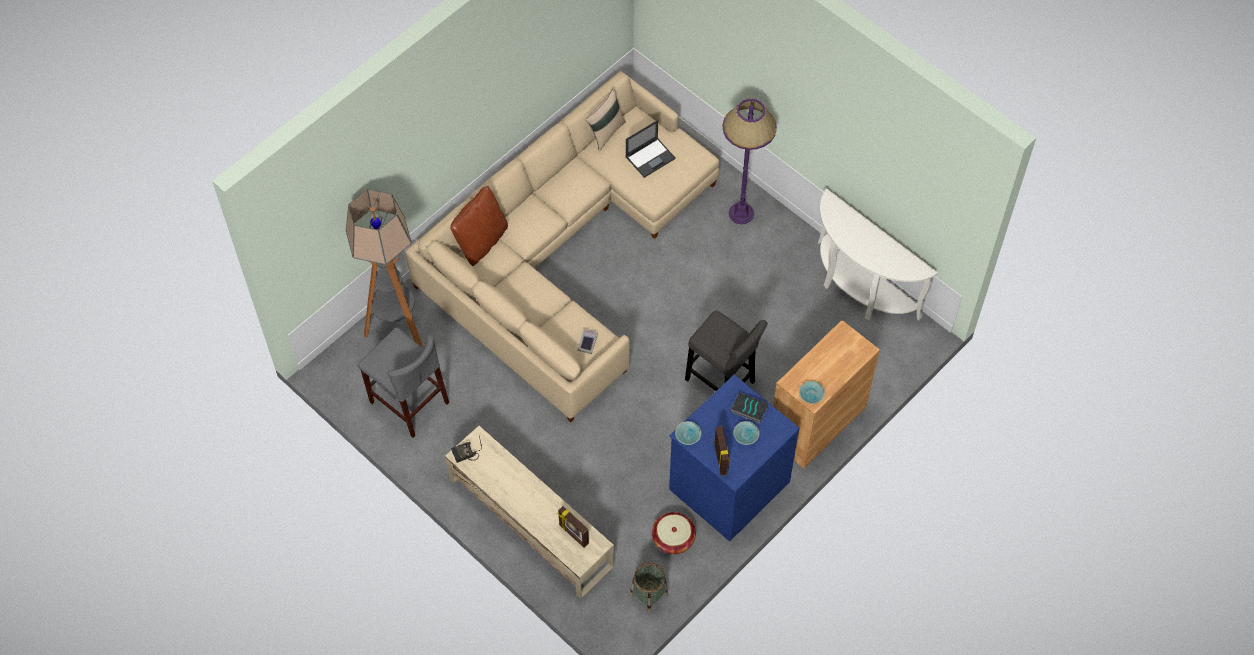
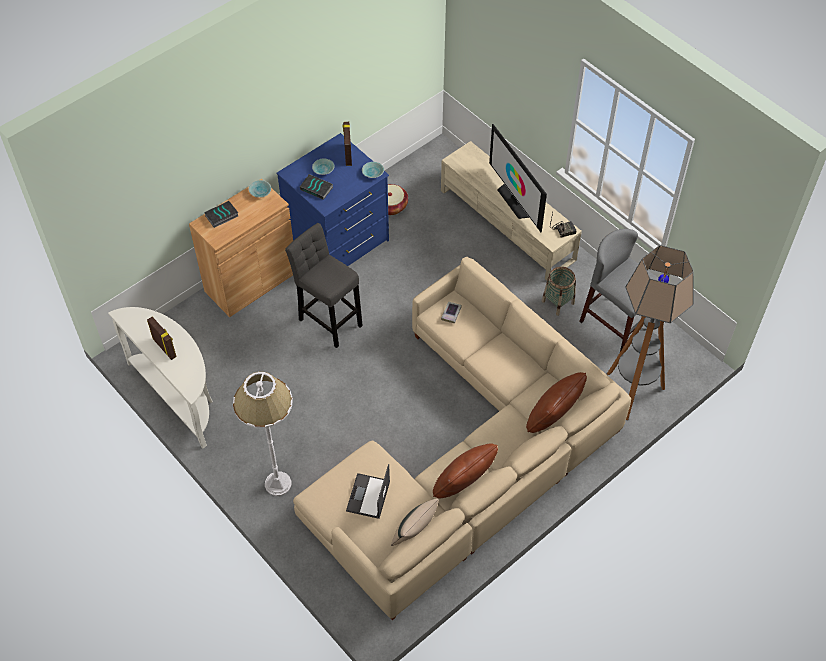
camera: 175 degrees left, 5 degrees down
(521, 490) = (515, 201): none -> television
(565, 175) = (463, 485): none -> brown pillow
(573, 534) = (473, 168): picture frame -> picture frame (165, 347)
(648, 595) = (415, 170): basket -> basket (558, 302)
(650, 157) = (368, 497): laptop -> laptop turned 45 degrees counterclockwise
(741, 213) = (277, 483): purple floor lamp -> white floor lamp
(846, 360) = (221, 216): none -> book

